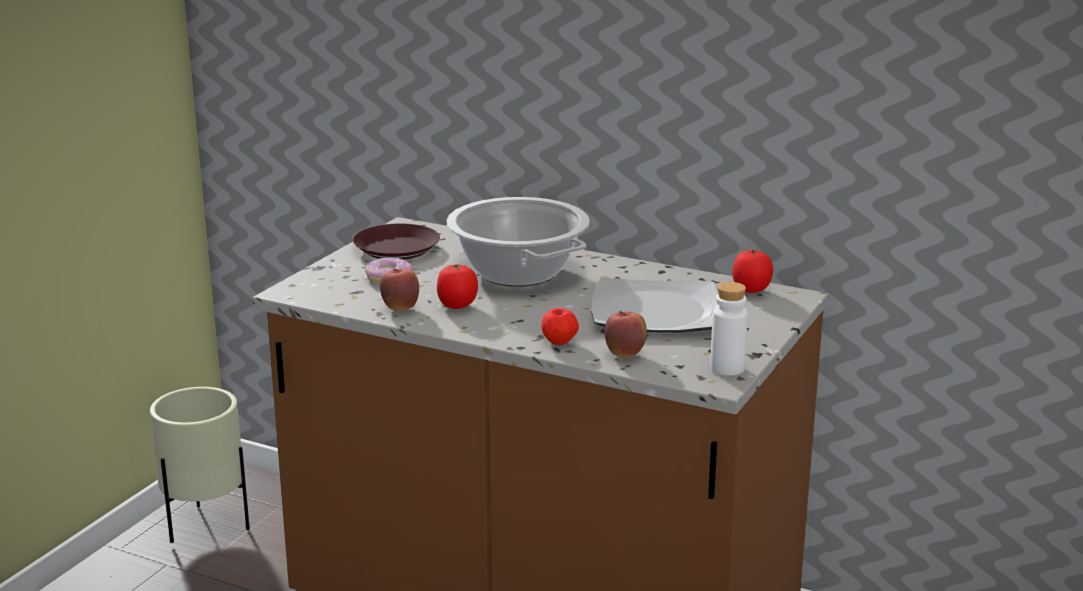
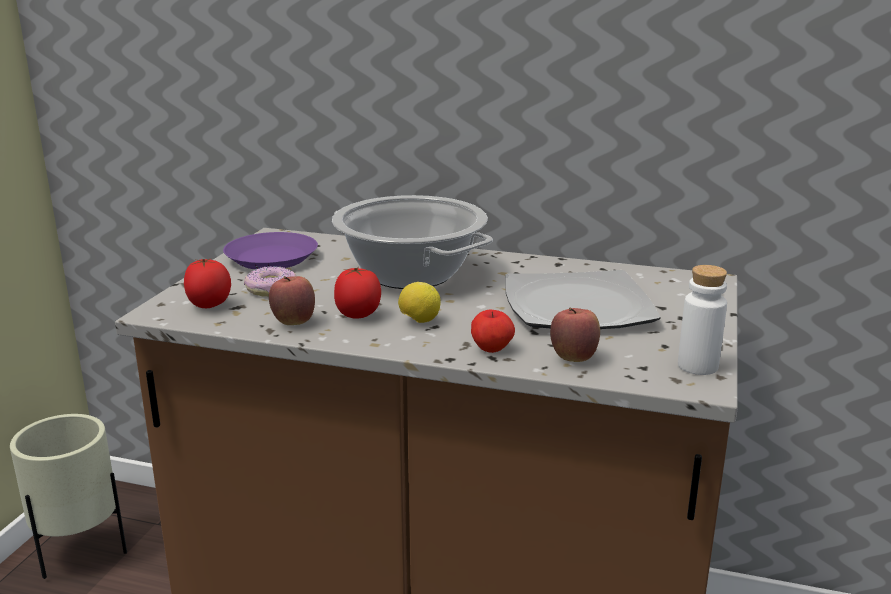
camera: 10 degrees left, 0 degrees up
(397, 249) = (272, 258): brown plate -> purple plate
(508, 315) = (419, 321): none -> lemon
(751, 291) = (661, 277): tomato -> tomato (209, 306)

